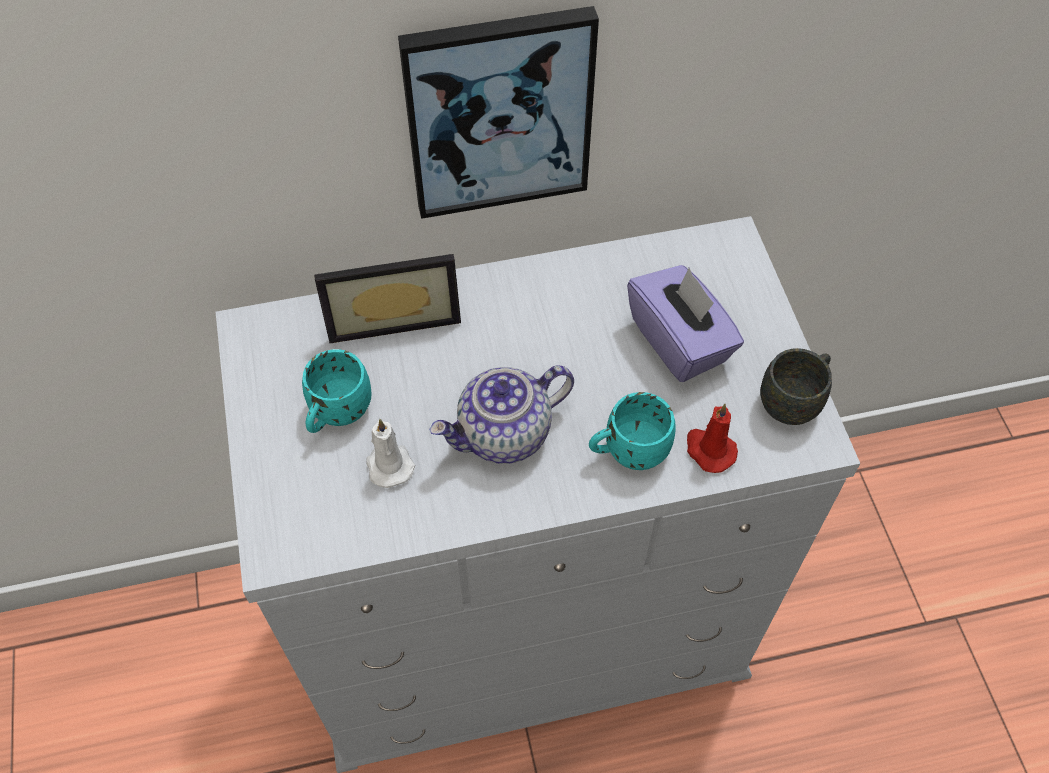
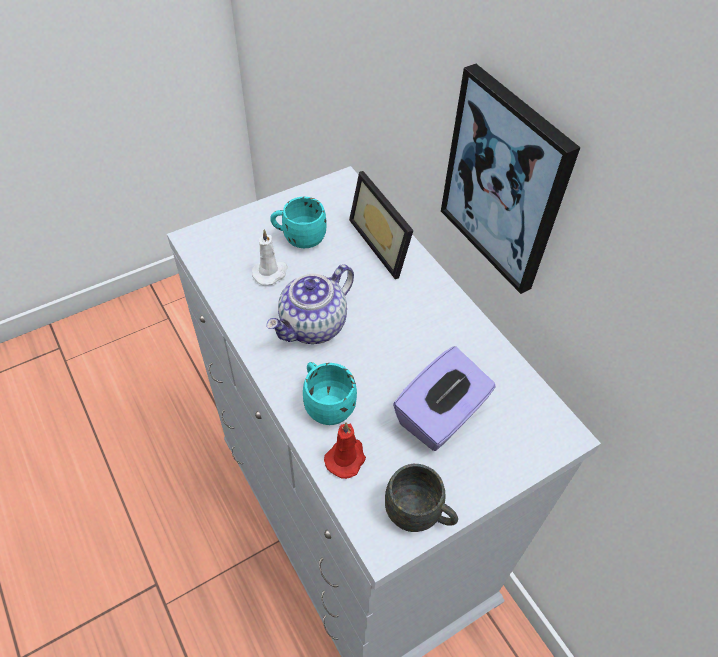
camera: 70 degrees right, 5 degrees down
(504, 435) = (313, 326): teapot -> teapot turned 90 degrees counterclockwise

